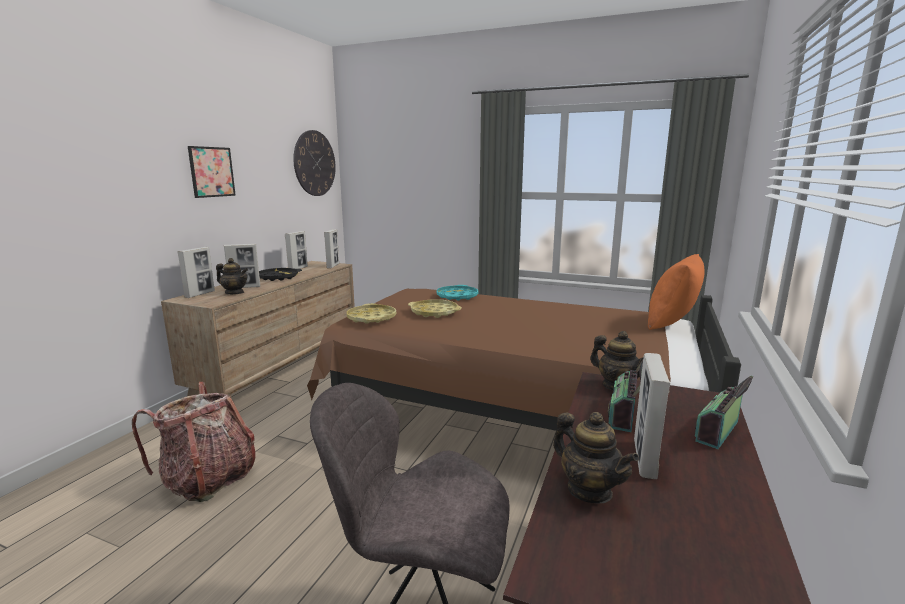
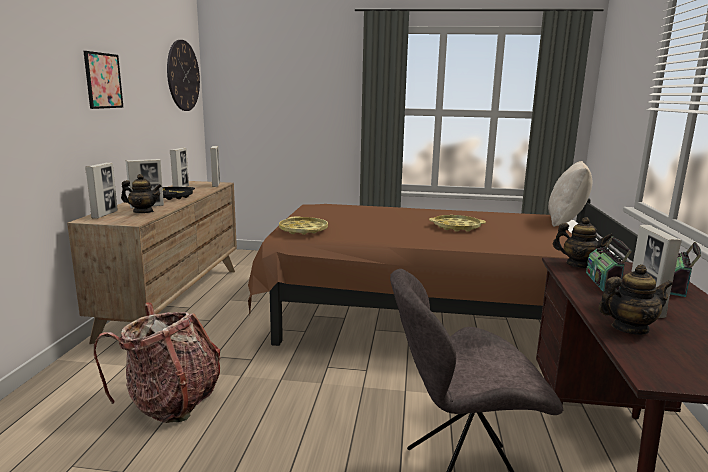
camera: 15 degrees left, 0 degrees up
(434, 312) = (358, 222): yellow tray -> yellow tray (456, 227)
(457, 296) = (363, 209): turquoise tray -> none
(589, 490) = (629, 328): teapot -> teapot turned 45 degrees counterclockwise
(672, 323) = (566, 221): orange pillow -> beige pillow

